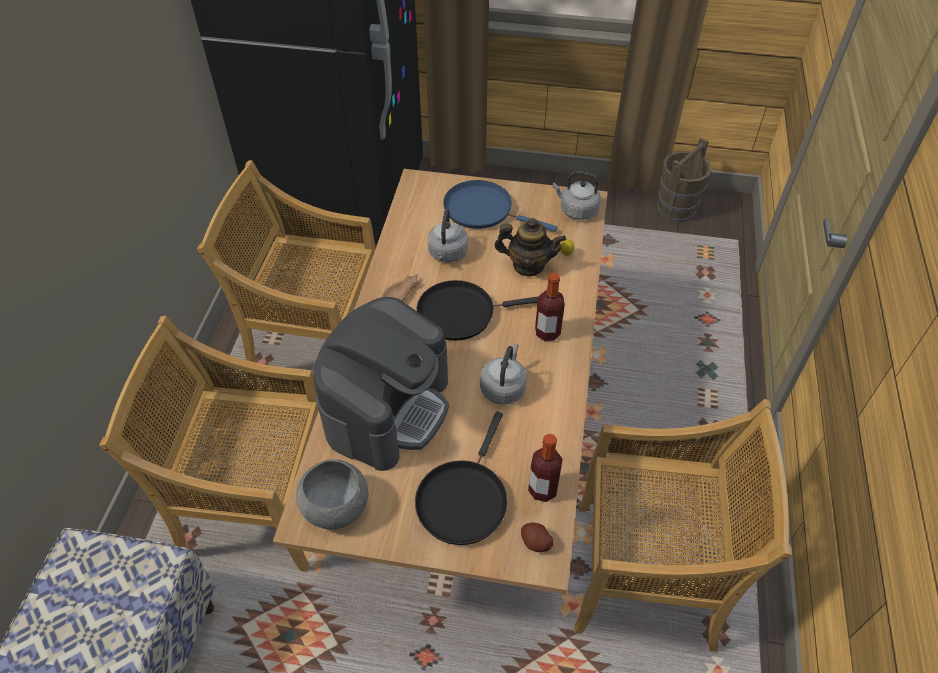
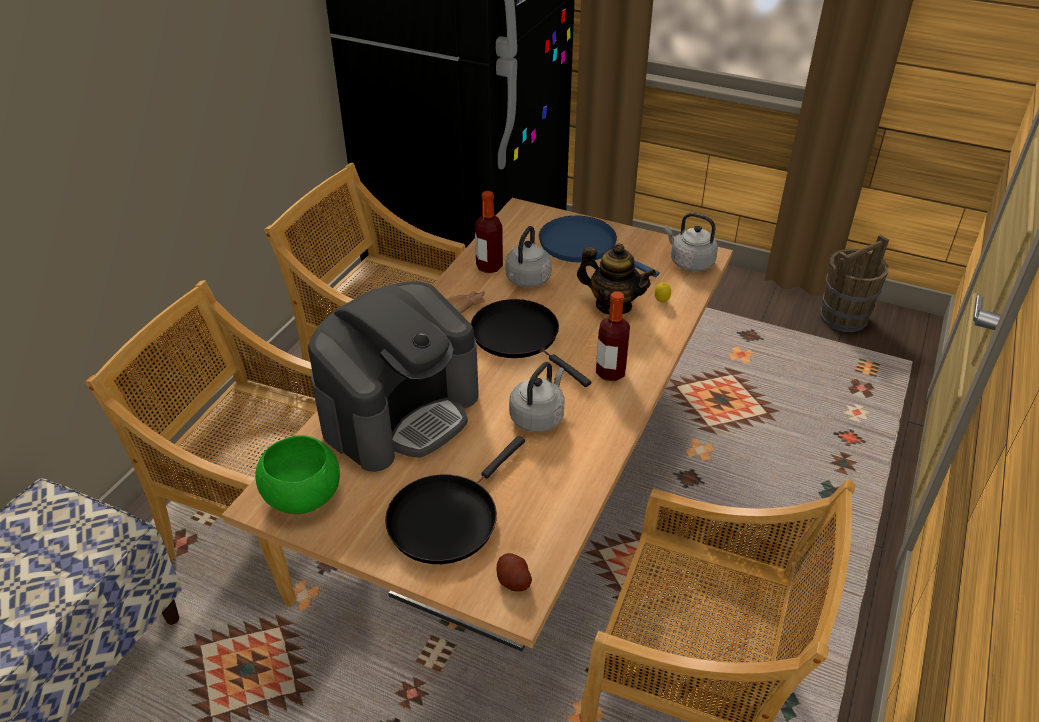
camera: 15 degrees right, 10 degrees down
(335, 506) = (302, 495): grey bowl -> green bowl
(461, 313) = (519, 337): black frying pan -> black frying pan turned 45 degrees clockwise
(542, 489) = (543, 528): bottle -> bottle (489, 266)

